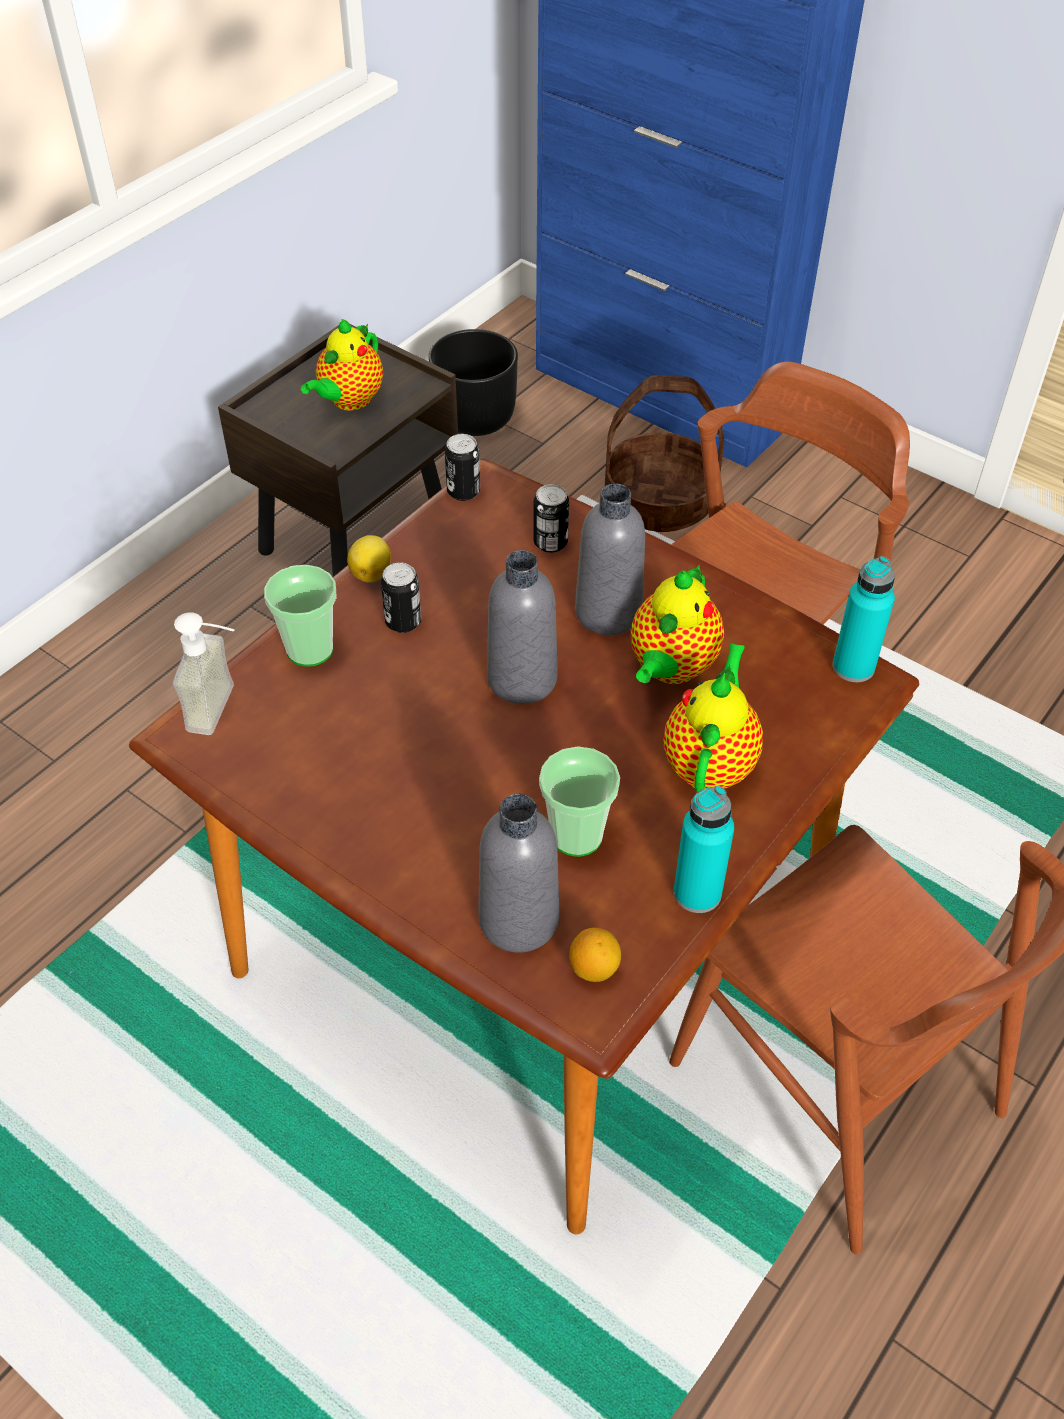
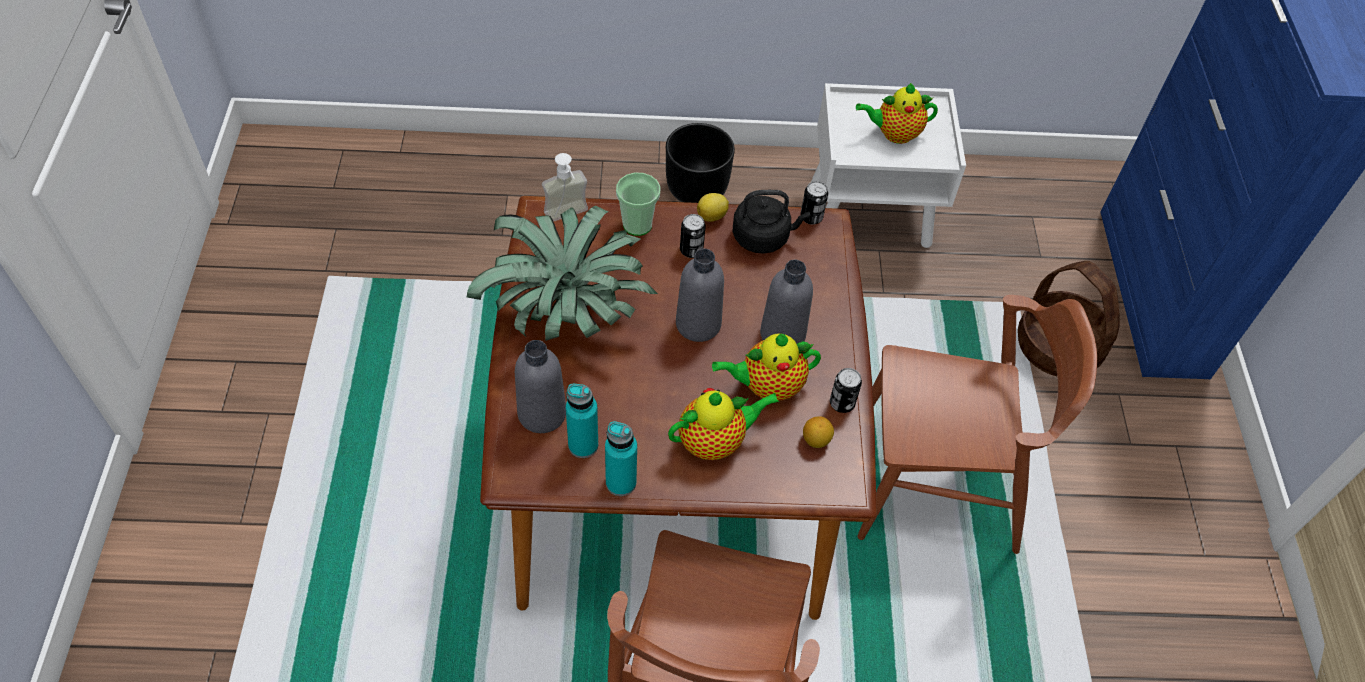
camera: 50 degrees right, 5 degrees up
(355, 532) = (871, 214): brown nightstand -> white nightstand
(375, 797) = (568, 310): none -> potted plant
(450, 547) = (763, 237): none -> black kettle
(474, 417) = (1022, 209): black planter -> black planter (696, 188)
(550, 542) = (810, 278): can -> can (842, 403)
(576, 835) = (614, 408): cup -> none
(594, 968) = (538, 462): lemon -> lemon (816, 440)
(853, 667) = (851, 475): turquoise bottle -> turquoise bottle (583, 445)

